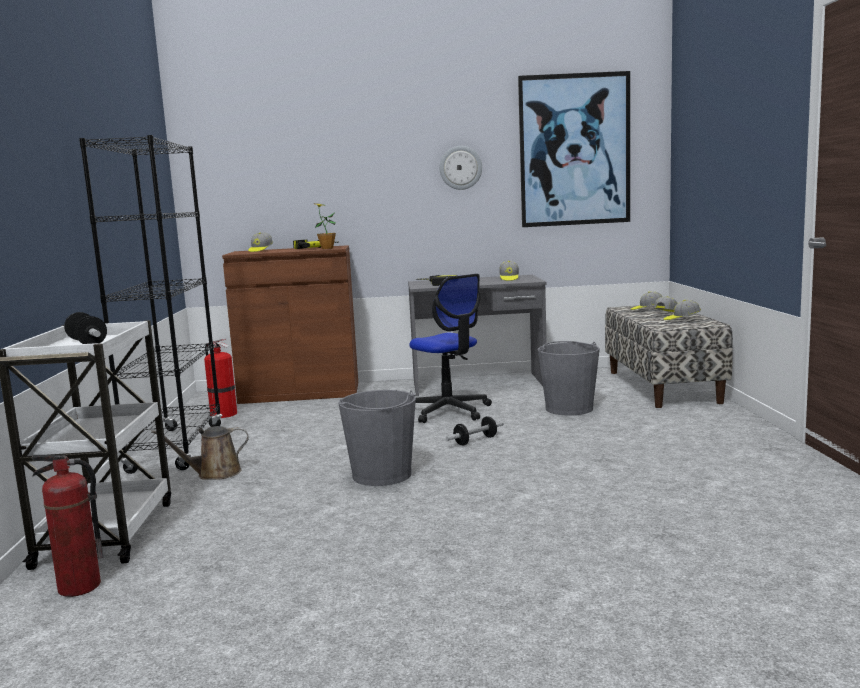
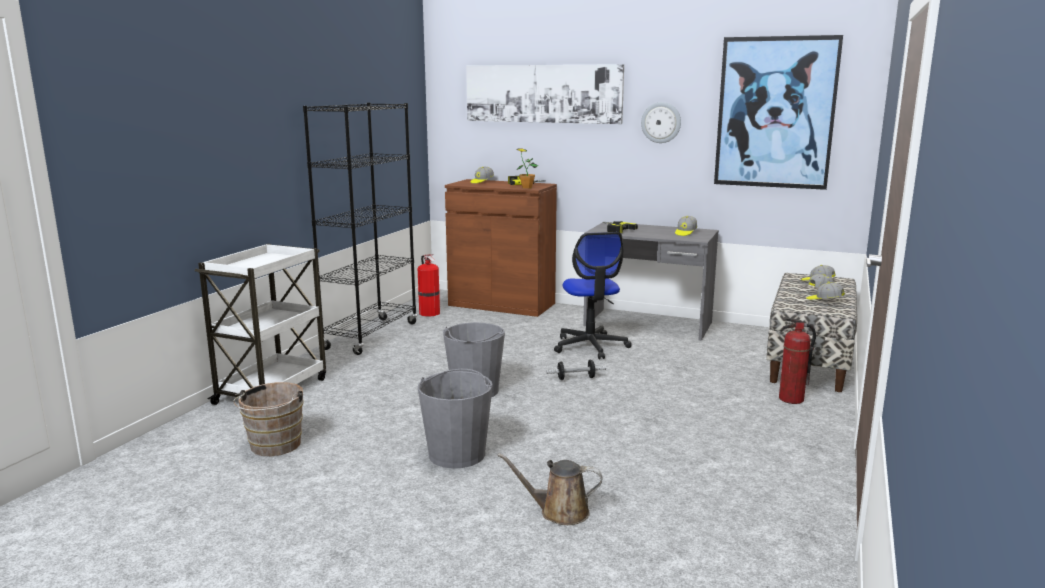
camera: 25 degrees right, 5 degrees up
(79, 587) = (225, 423): fire extinguisher -> fire extinguisher (791, 399)
(87, 342) = (267, 261): dumbbell -> none
(193, 597) = (273, 447): none -> brown bucket
(214, 474) = (372, 362): brown watering can -> brown watering can (559, 512)
(322, 144) = (542, 93): none -> picture
(569, 408) = (691, 365): grey bucket -> grey bucket (457, 454)

